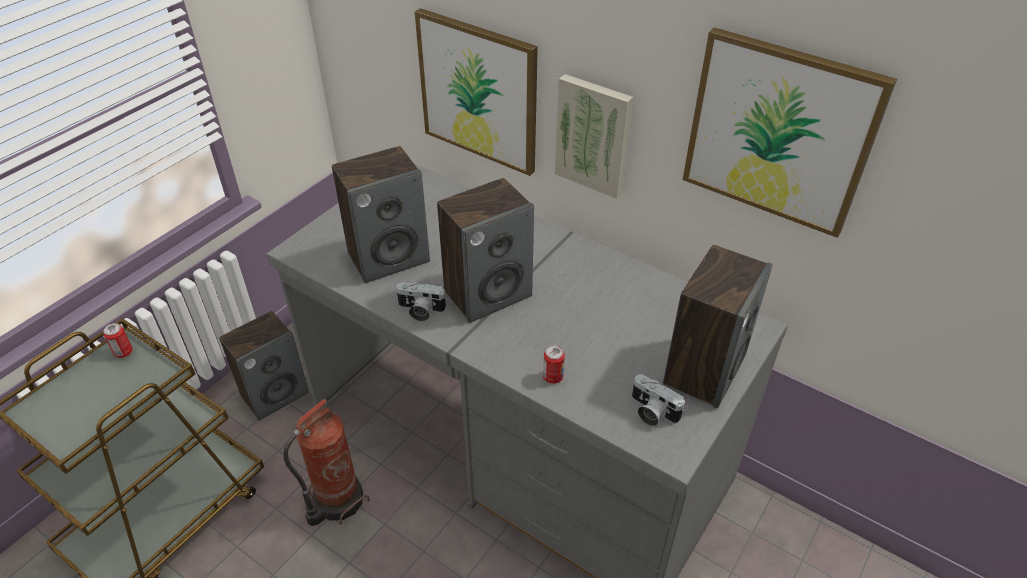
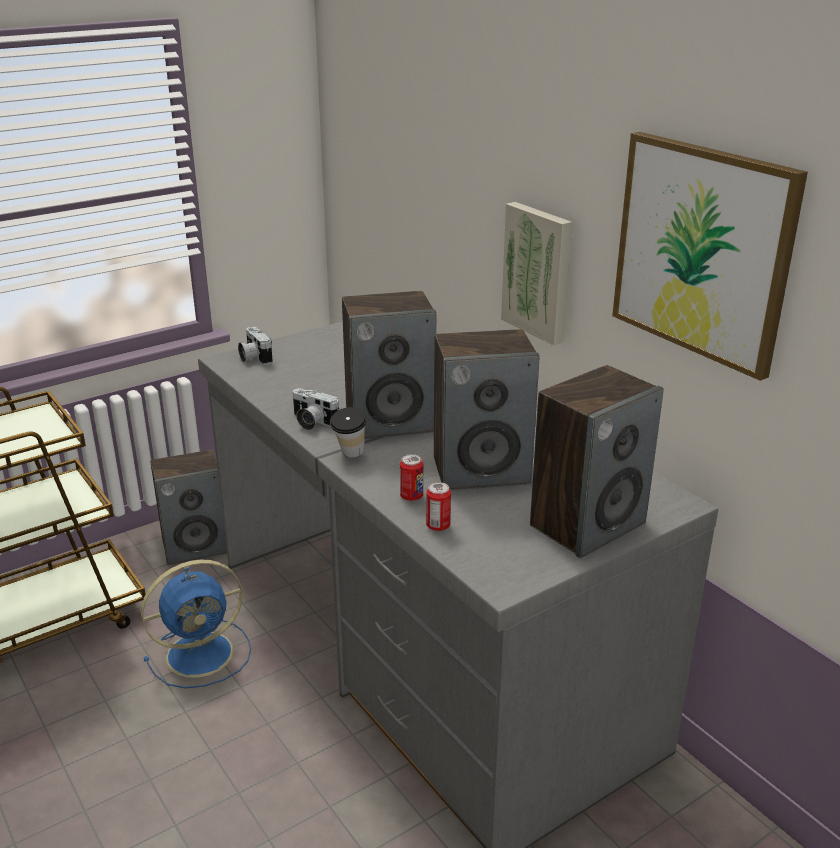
camera: 20 degrees right, 15 degrees down
(123, 352) = (35, 418): can -> can (438, 526)
(335, 501) = (203, 653): fire extinguisher -> blue fan
(389, 257) = (310, 379): speaker -> speaker (481, 470)
(475, 343) = (350, 455): none -> cup
(479, 91) = (445, 230): picture -> none
(651, 412) = (501, 545): camera -> camera (254, 357)

